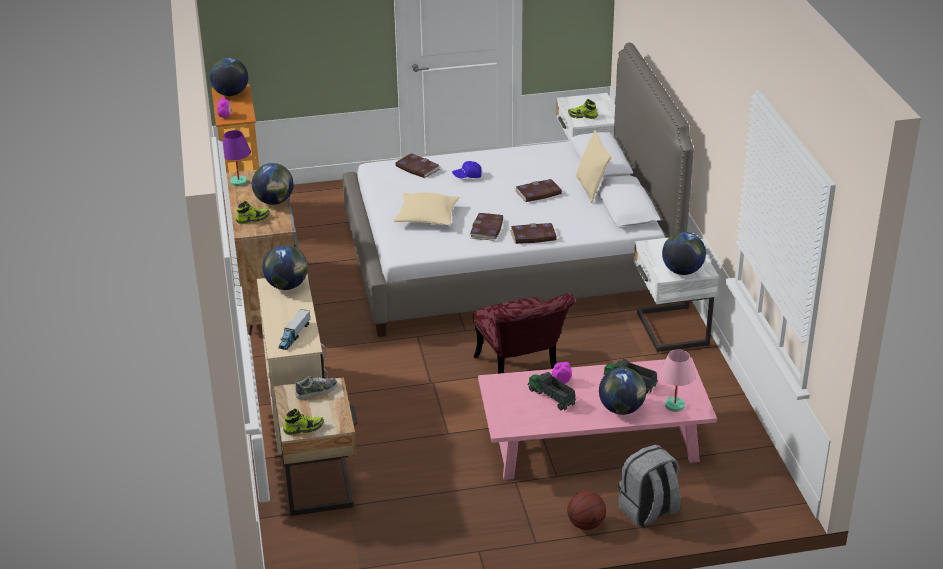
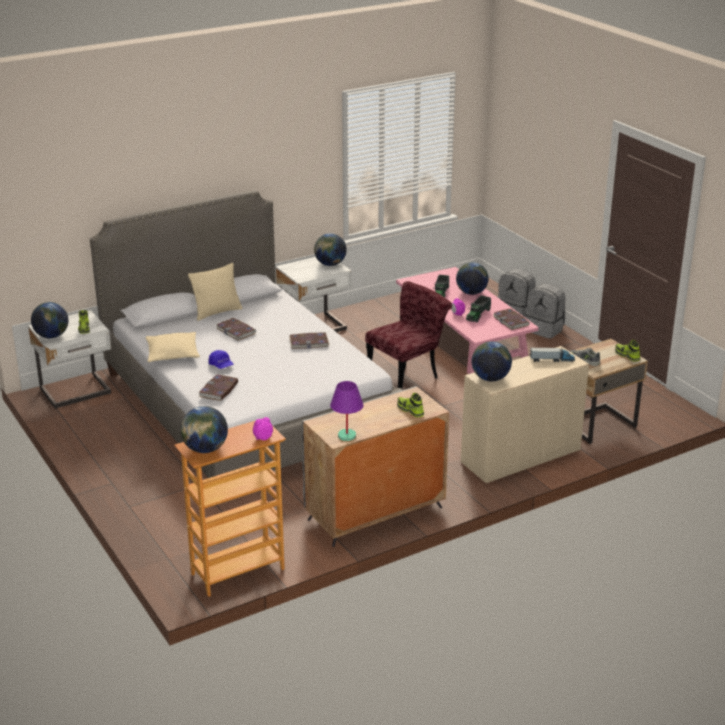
camera: 110 degrees left, 5 degrees down
(274, 201) = (372, 407): globe -> globe (52, 336)
(427, 216) = (303, 371): beige pillow -> beige pillow (172, 354)
(533, 236) = (308, 323): book -> book (511, 321)
(586, 524) = (545, 329): basketball -> grey backpack
(674, 405) = (453, 278): pink table lamp -> none

